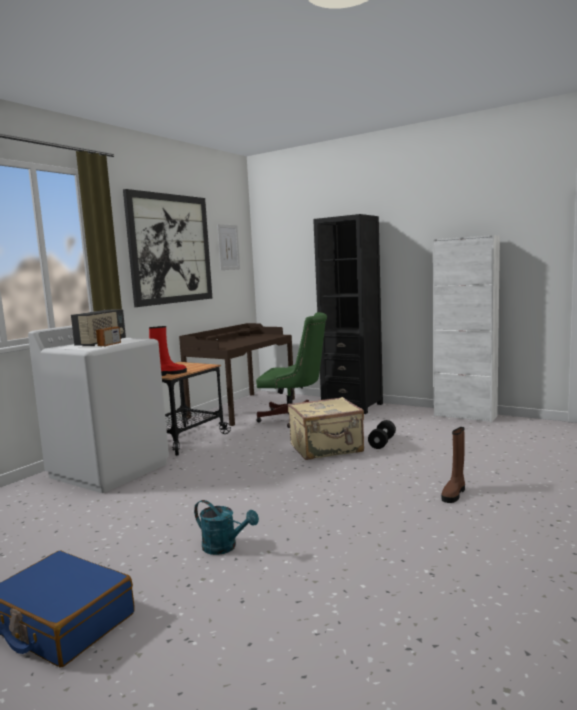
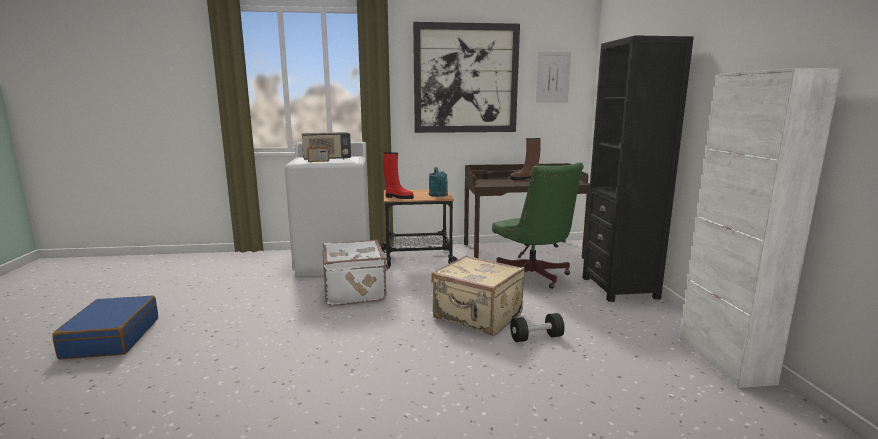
camera: 50 degrees right, 5 degrees up
(199, 475) = (356, 291): none -> white suitcase
(225, 547) = (233, 348): turquoise watering can -> turquoise watering can (439, 195)
(454, 494) = (440, 428): brown boot -> brown boot (524, 179)

